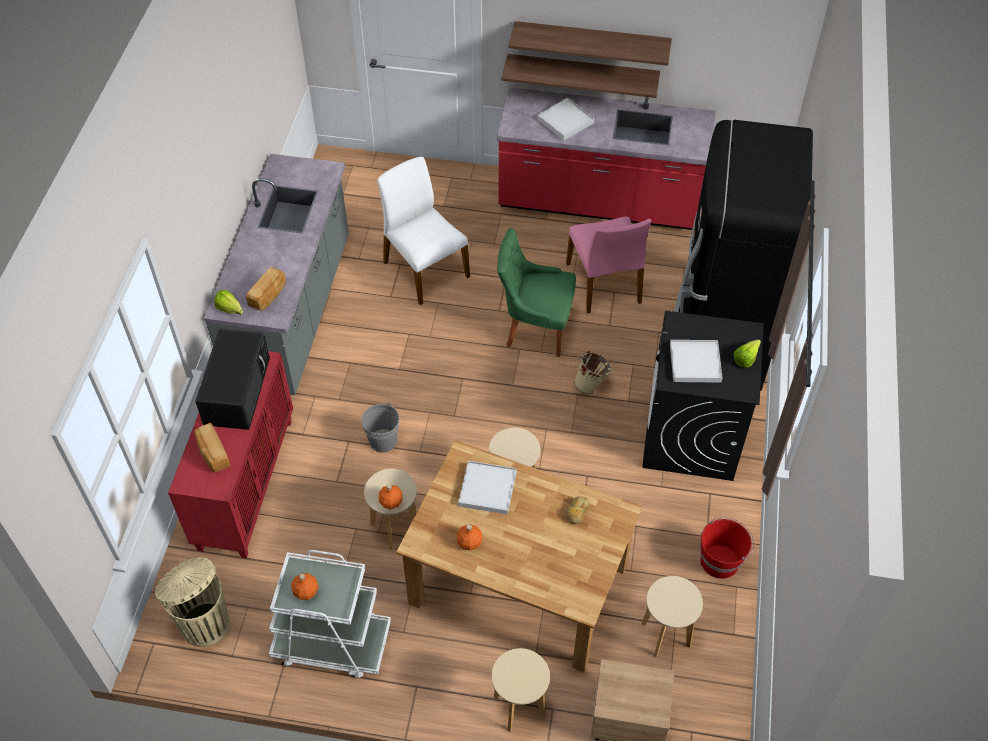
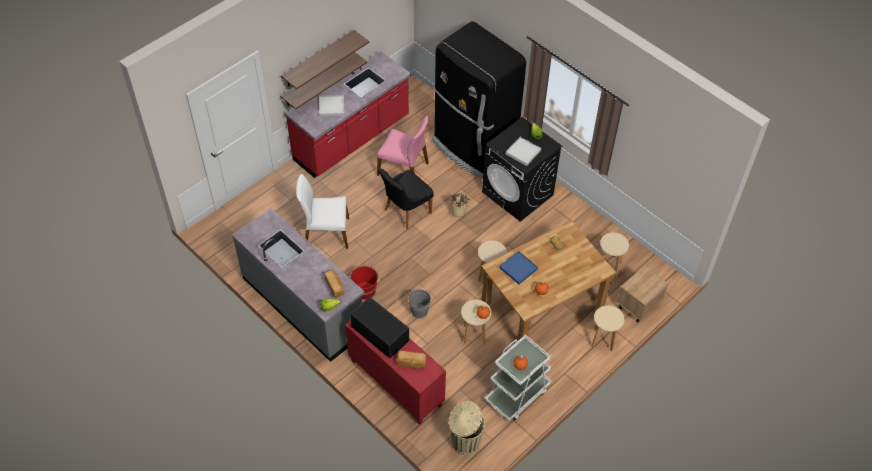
camera: 55 degrees left, 0 degrees up
(487, 489) = (518, 269): white tray -> blue tray
(535, 328) = (406, 212): green chair -> black chair
(720, 560) = (588, 225): red bucket -> red bucket (364, 290)

